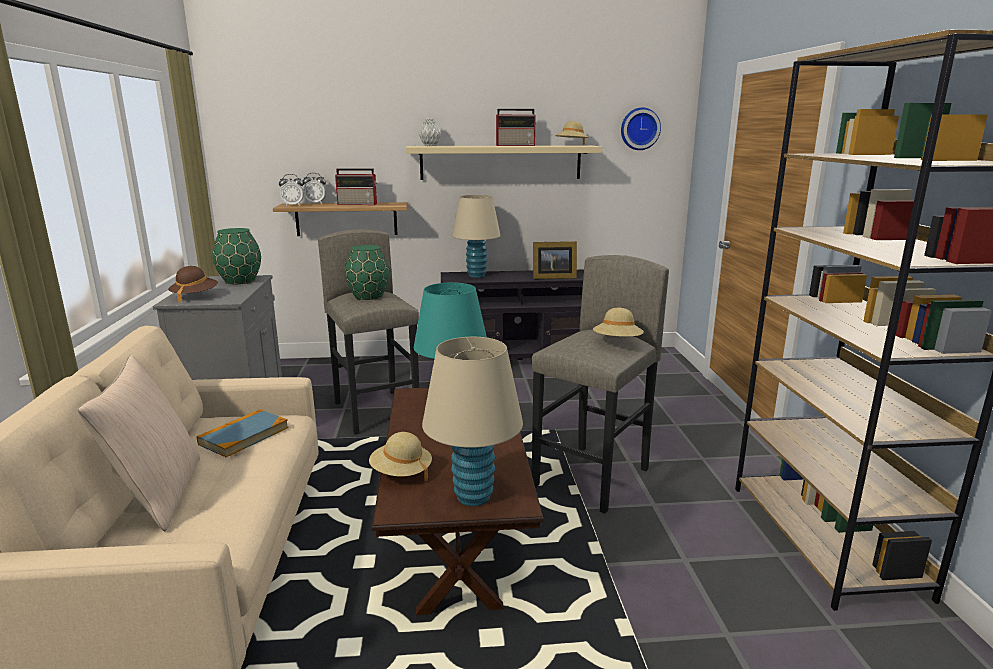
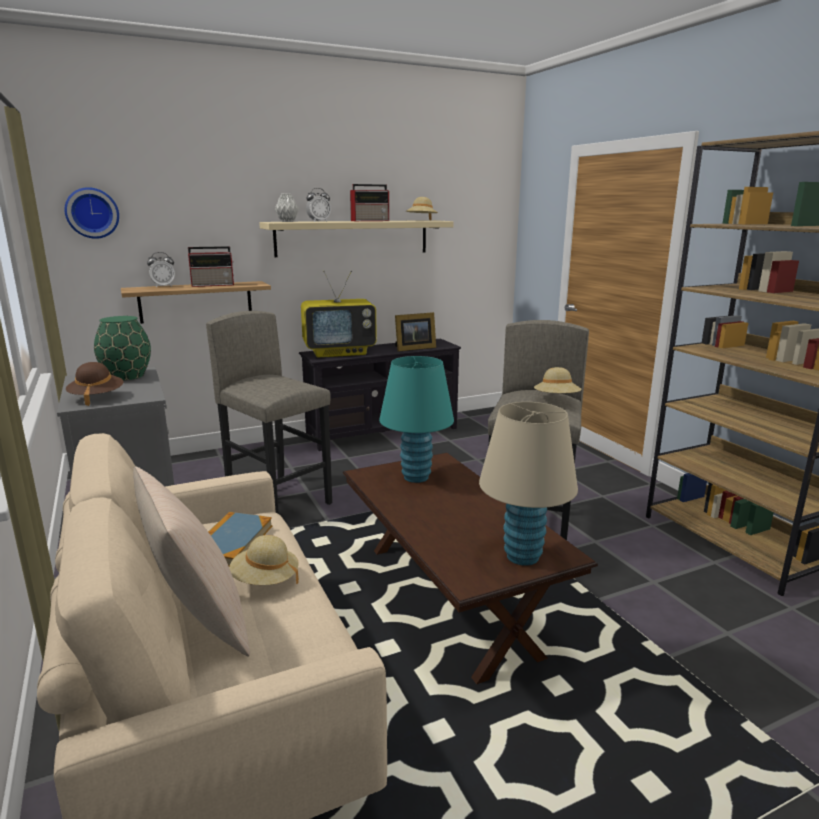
camera: 20 degrees left, 0 degrees up
(293, 205) = (141, 289): alarm clock -> alarm clock (319, 221)
(368, 296) = (270, 381): green vase -> none
(401, 473) = (435, 548): beige hat -> beige hat (265, 580)
(476, 275) = (339, 352): beige table lamp -> television
(639, 129) = (475, 204): wall clock -> wall clock (92, 213)

